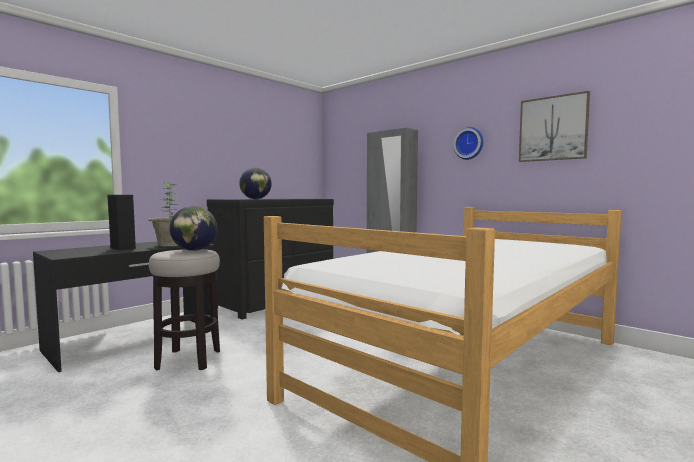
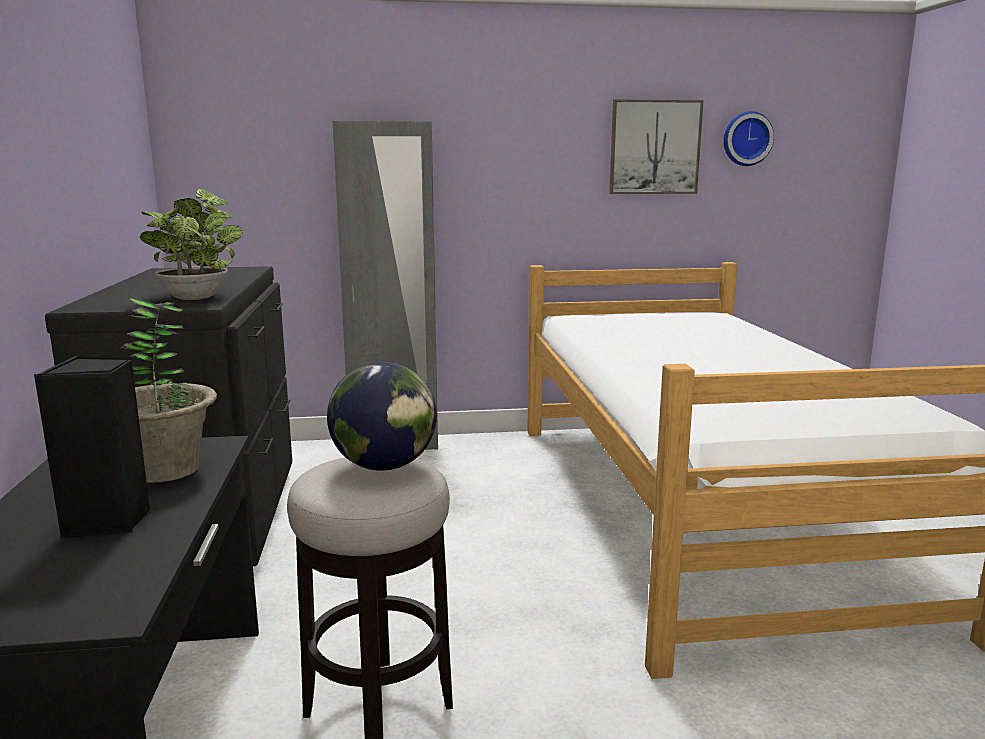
camera: 50 degrees left, 10 degrees up
(255, 199) = (197, 297): globe -> potted plant
(469, 143) = (527, 158): wall clock -> wall clock (746, 139)

